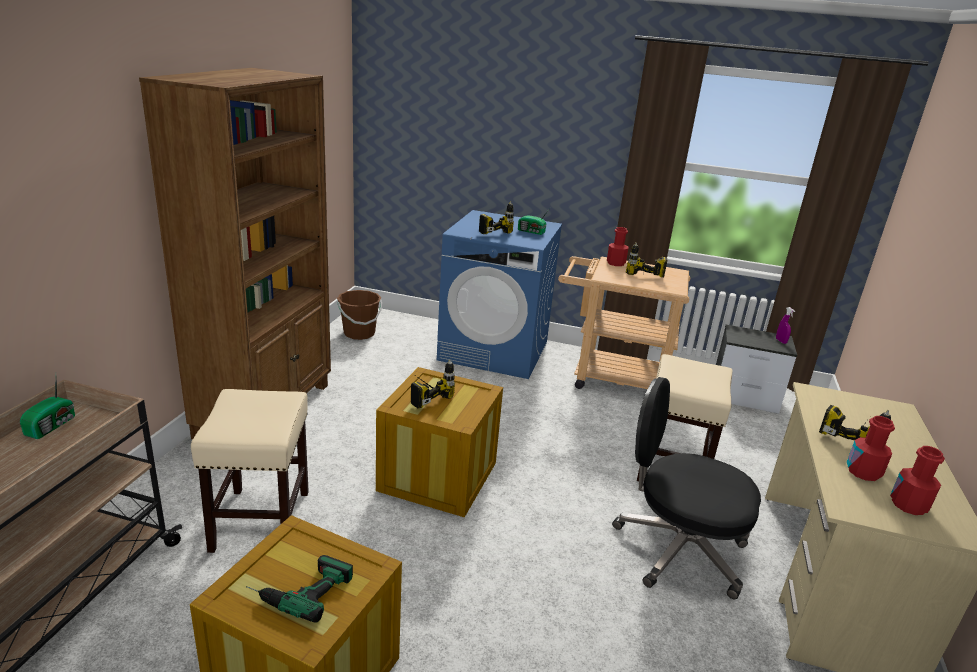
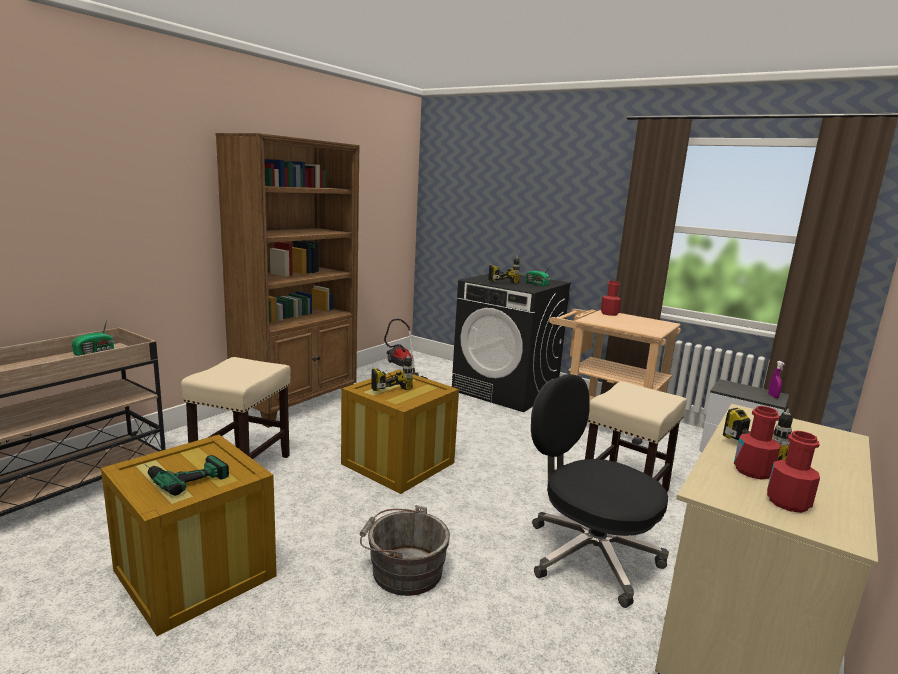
camera: 20 degrees right, 10 degrees down
(359, 333) = (401, 367): brown bucket -> vacuum cleaner
(494, 351) = (506, 390): blue washing machine -> black washing machine
(522, 614) = (403, 570): none -> grey bucket
(644, 280) = (626, 324): power drill -> none

